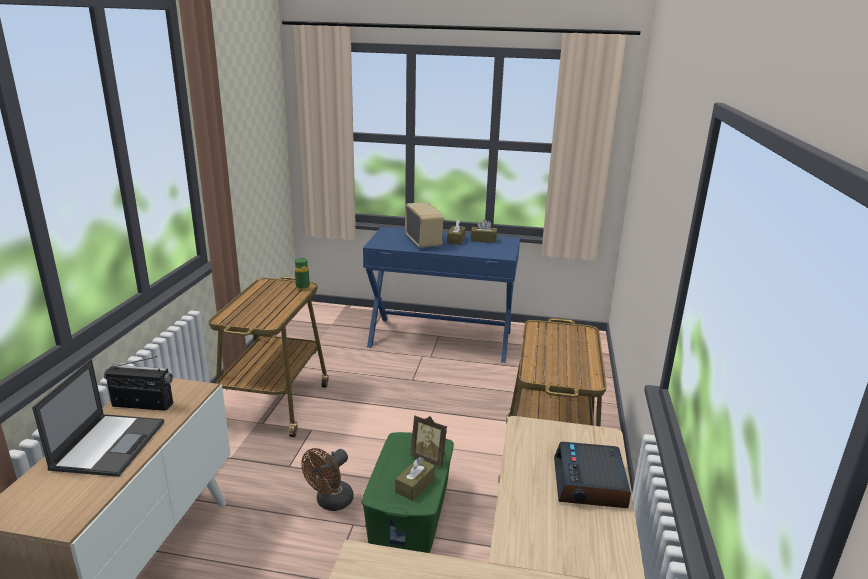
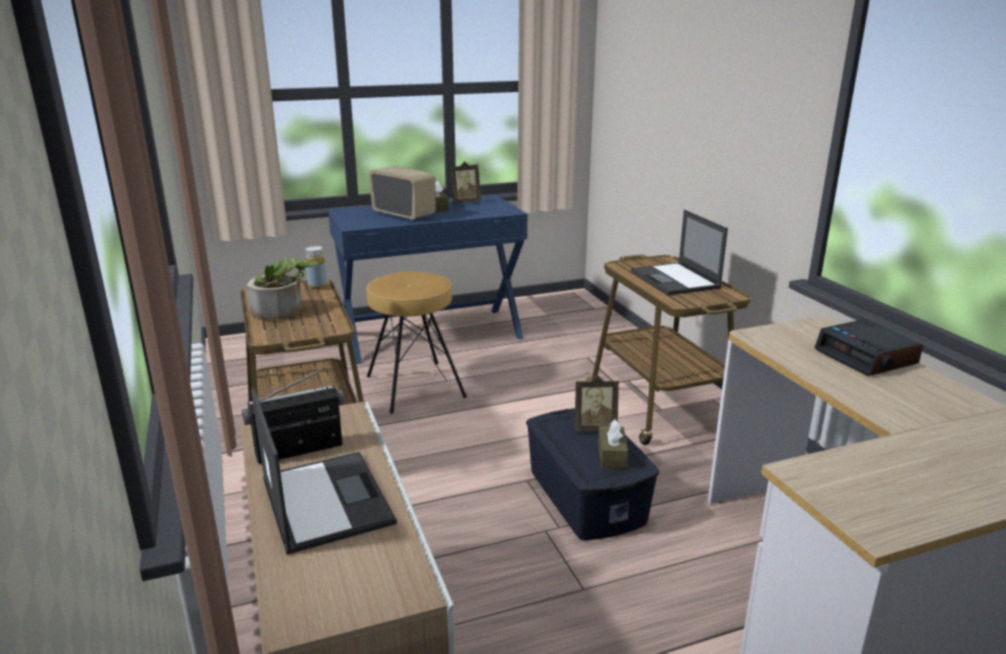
camera: 30 degrees left, 0 degrees up
(259, 301) = (284, 310): none -> potted plant
(302, 287) = (317, 286): green bottle -> yellow bottle
(330, 503) = (498, 521): brown fan -> none
(386, 377) = (414, 386): none -> brown stool
(410, 510) = (586, 495): green storage box -> blue storage box
(483, 239) = (464, 202): brown tissue box -> picture frame
(564, 352) = (675, 280): none -> laptop

